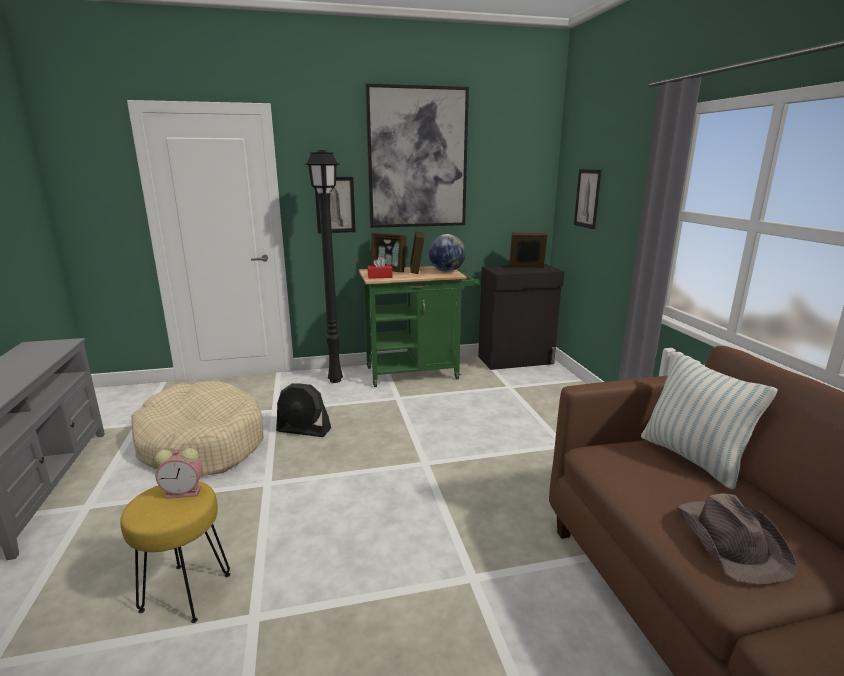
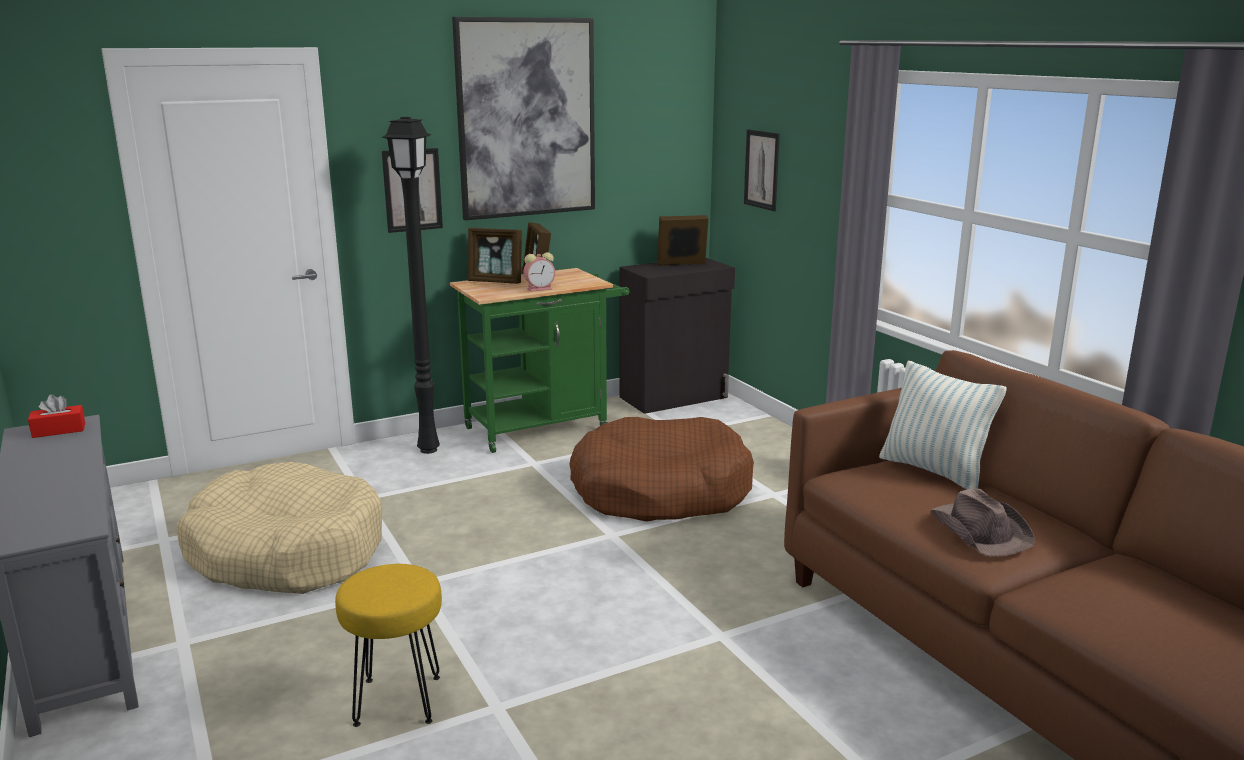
camera: 15 degrees left, 0 degrees up
(185, 492) = (398, 574): alarm clock -> alarm clock (540, 289)
(304, 430) = (425, 518): black fan -> none
(380, 276) = (493, 292): red tissue box -> red tissue box (59, 430)
(446, 271) = (580, 278): globe -> none
(477, 431) = (660, 491): none -> brown dog bed

